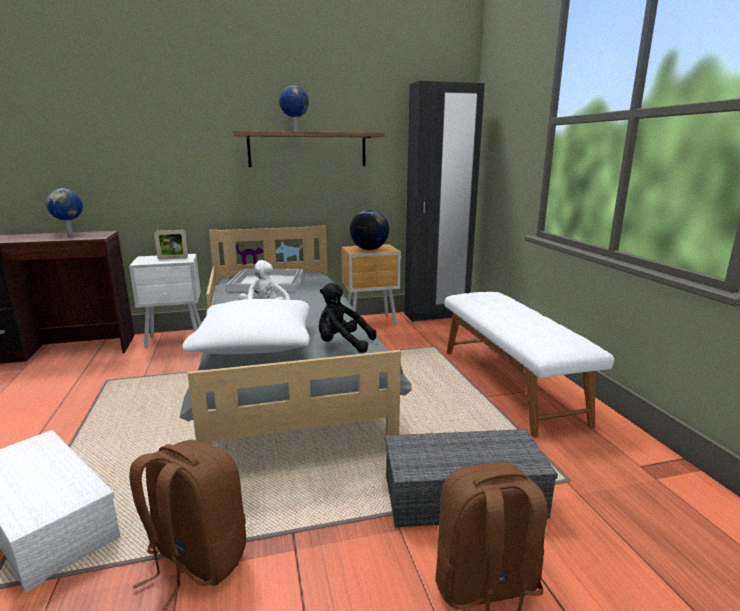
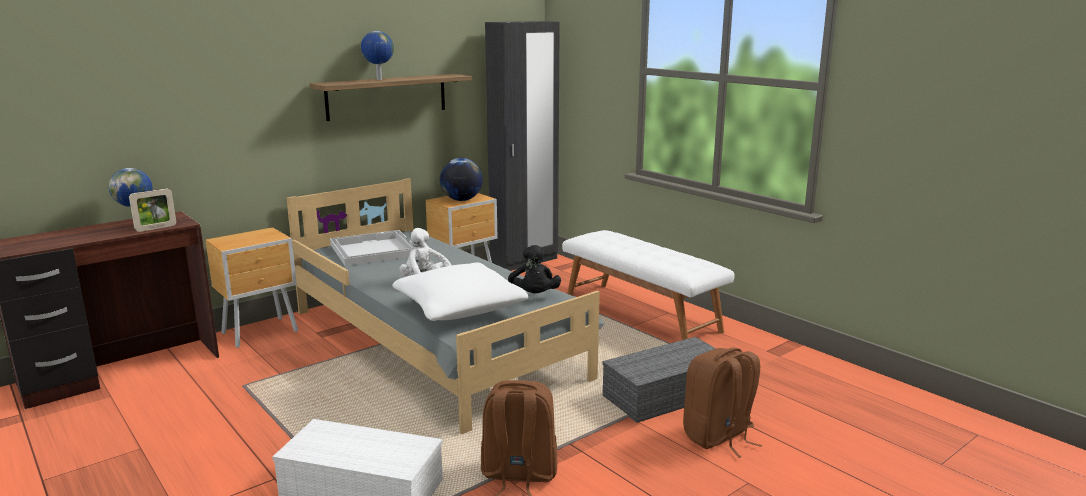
camera: 25 degrees left, 0 degrees up
(173, 258) = (258, 237): picture frame -> picture frame (156, 228)
(176, 339) = (262, 332): white nightstand -> brown nightstand
(342, 344) = (534, 296): black plush toy -> black plush toy turned 90 degrees counterclockwise

